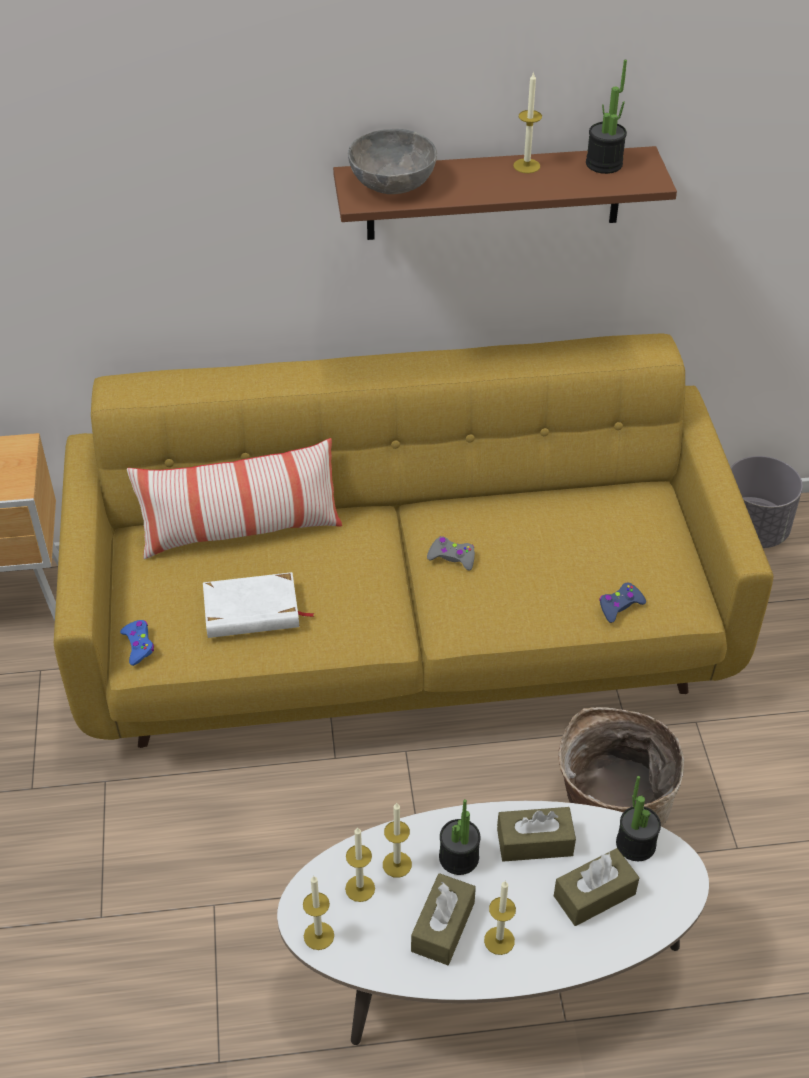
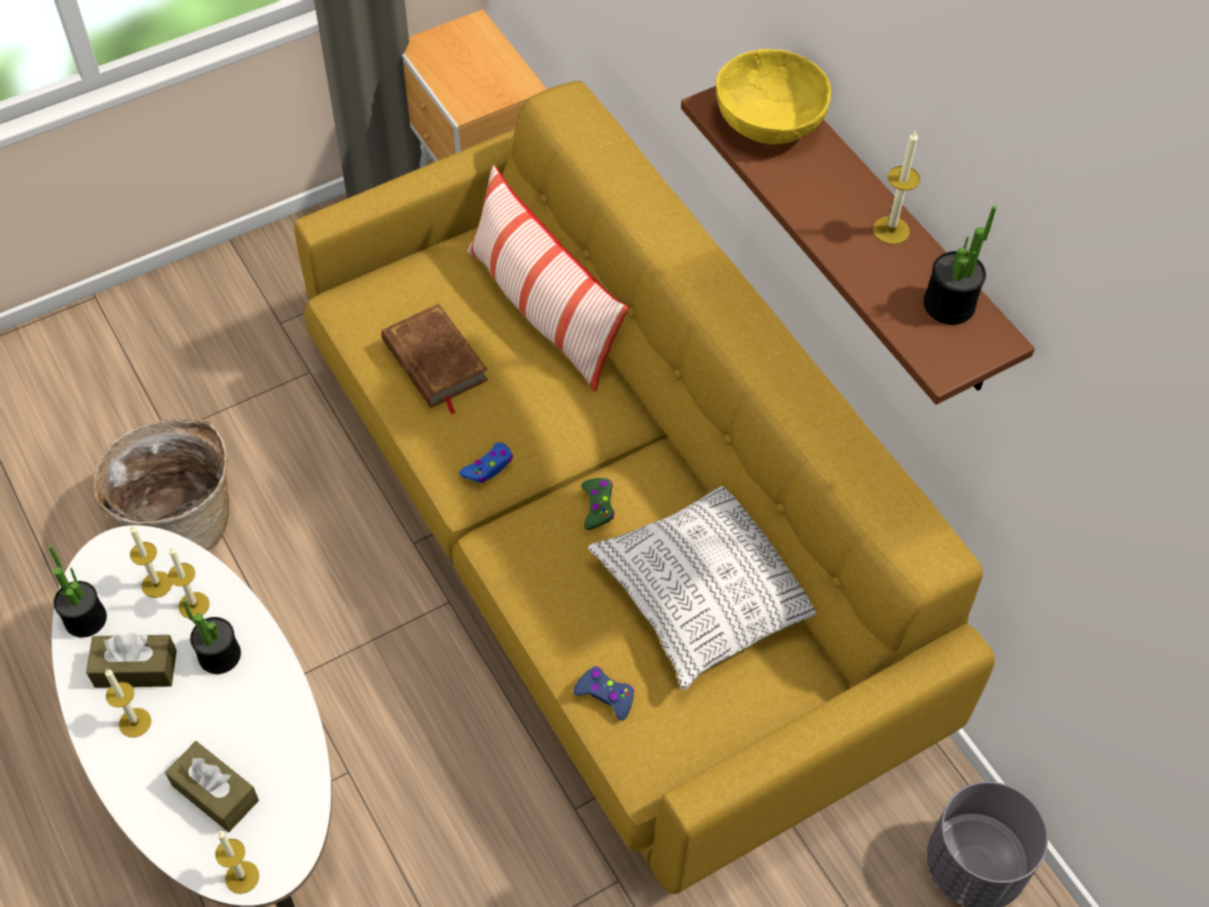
camera: 65 degrees right, 10 degrees up
(138, 645) = (357, 294): blue game controller -> blue game controller (488, 467)
(252, 611) = (434, 361): white book -> brown book
(318, 936) = (95, 570): candle -> candle (242, 877)
(392, 183) = (768, 121): grey bowl -> yellow bowl
(452, 557) = (598, 506): grey game controller -> green game controller
(534, 842) = (261, 717): brown tissue box -> none
(560, 523) = (708, 594): none -> pillow
(611, 807) = (457, 823): basket -> basket (181, 519)
(635, 844) = (292, 815): potted plant -> potted plant (85, 619)

